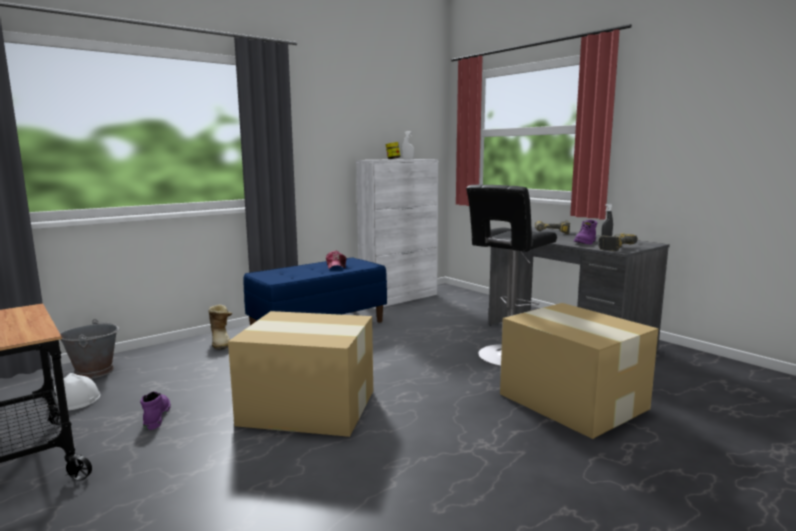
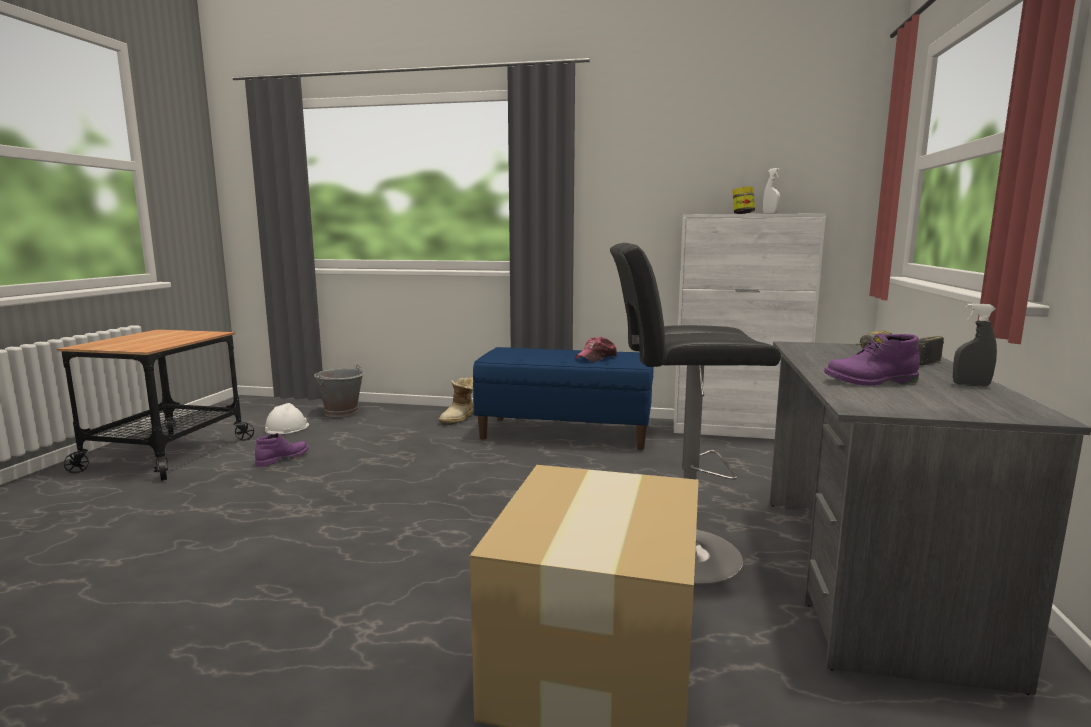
camera: 50 degrees right, 0 degrees up
(307, 407) = (362, 500): cardboard box -> none
(613, 247) = (883, 399): power drill -> none

